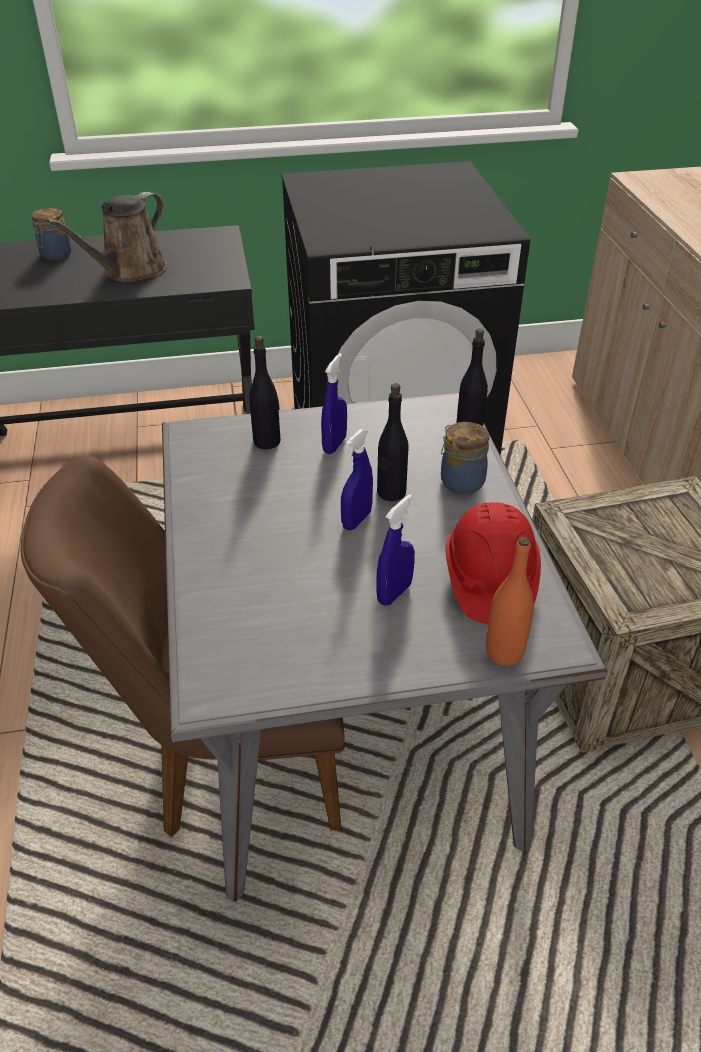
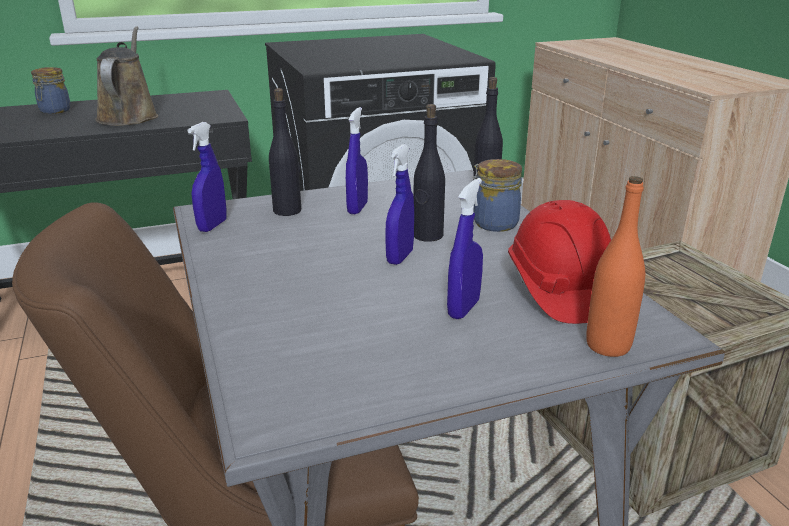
camera: 10 degrees left, 15 degrees down
(130, 271) = (129, 116): brown watering can -> brown watering can turned 150 degrees clockwise
(194, 457) = (212, 226): none -> blue spray bottle

